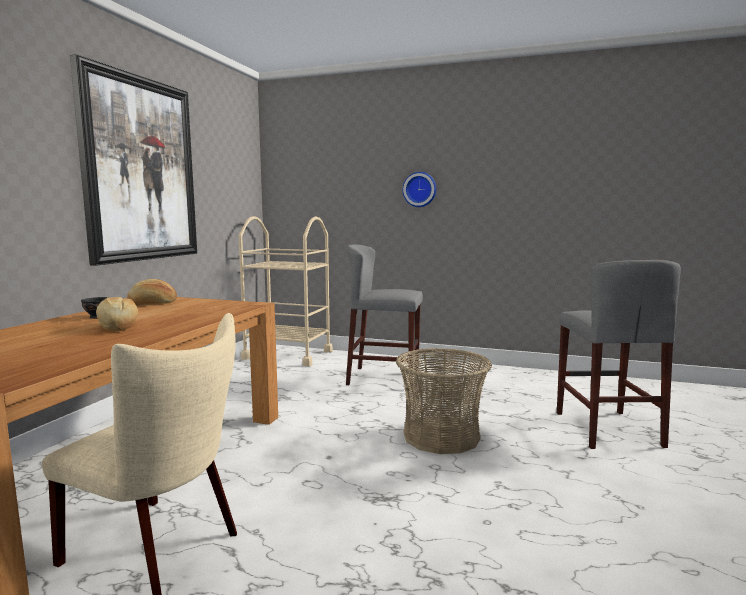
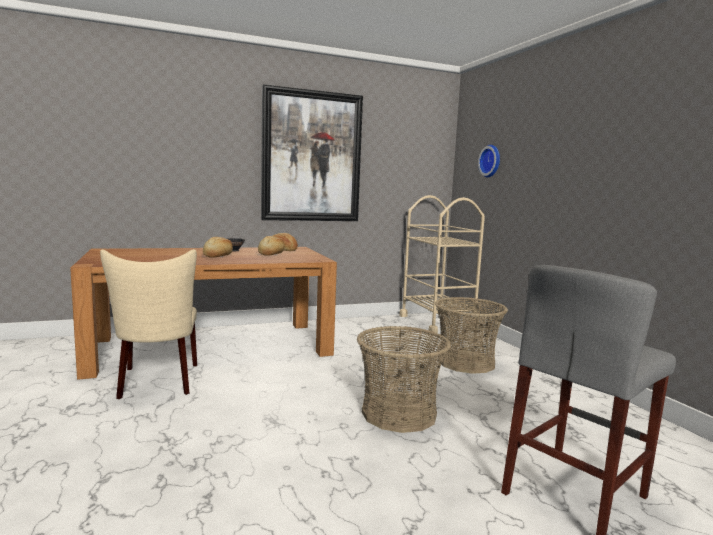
camera: 50 degrees right, 0 degrees up
(168, 310) = (271, 254): none -> bread
(384, 378) = (466, 362): grey stool -> basket
(420, 189) = (563, 172): wall clock -> wall clock (491, 161)

